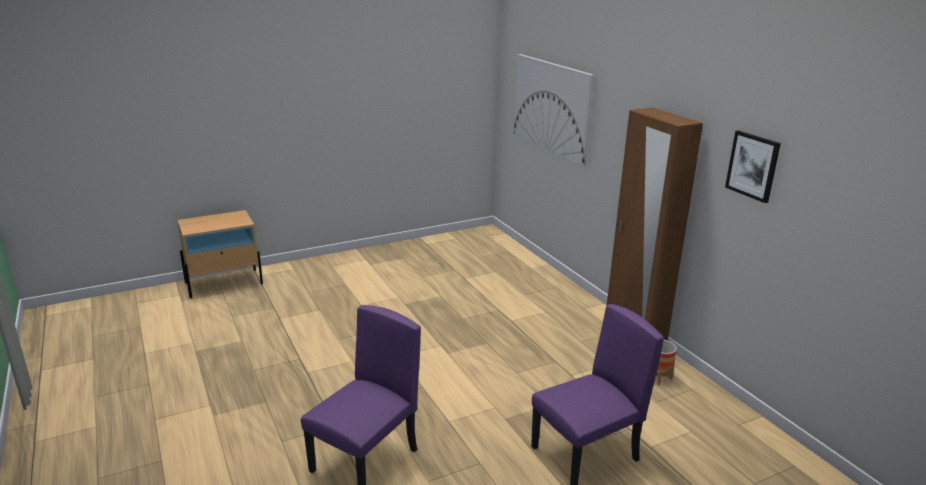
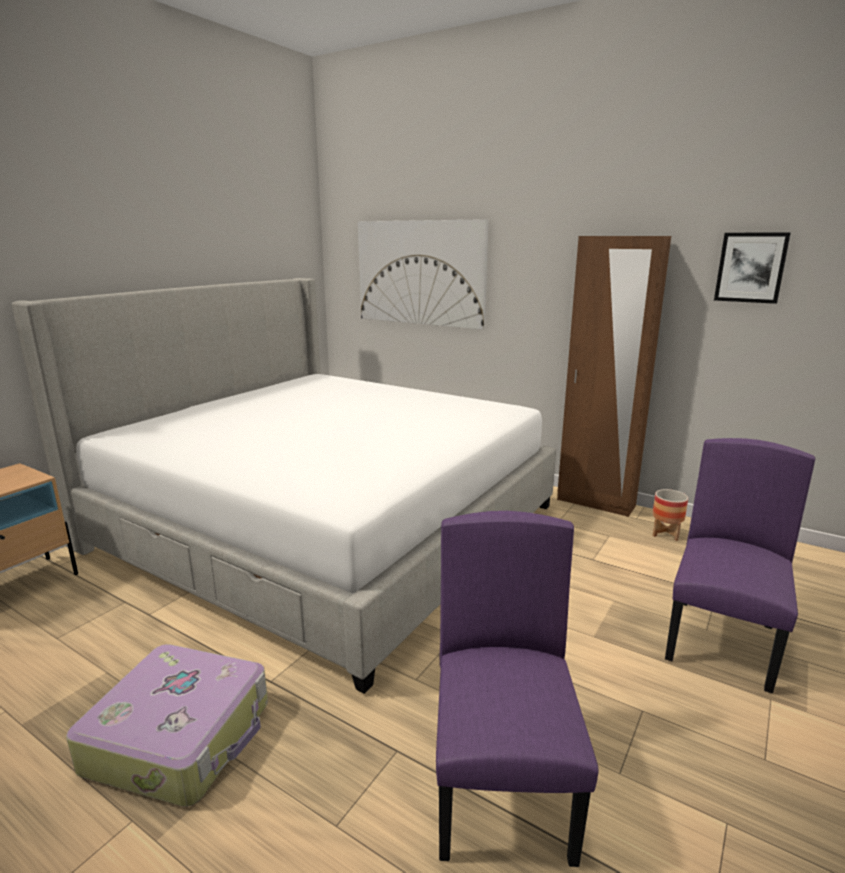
camera: 30 degrees left, 5 degrees down
(251, 381) = (181, 736): none -> suitcase
(417, 295) = (326, 526): none -> bed

